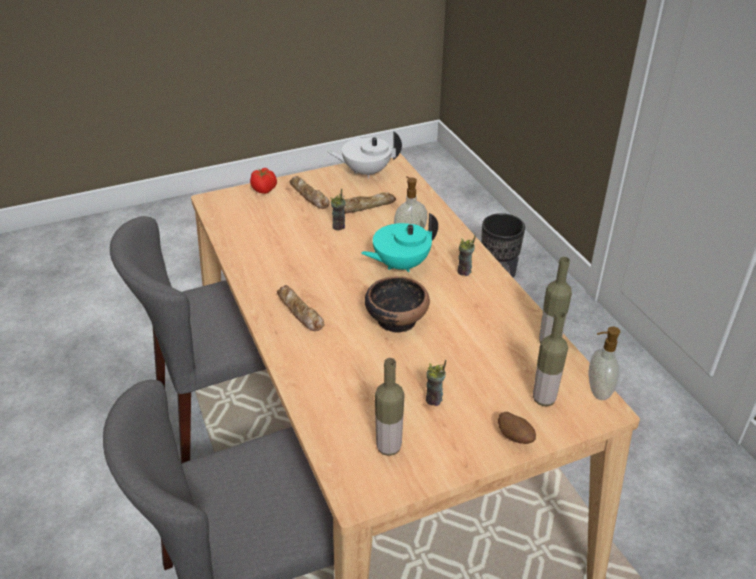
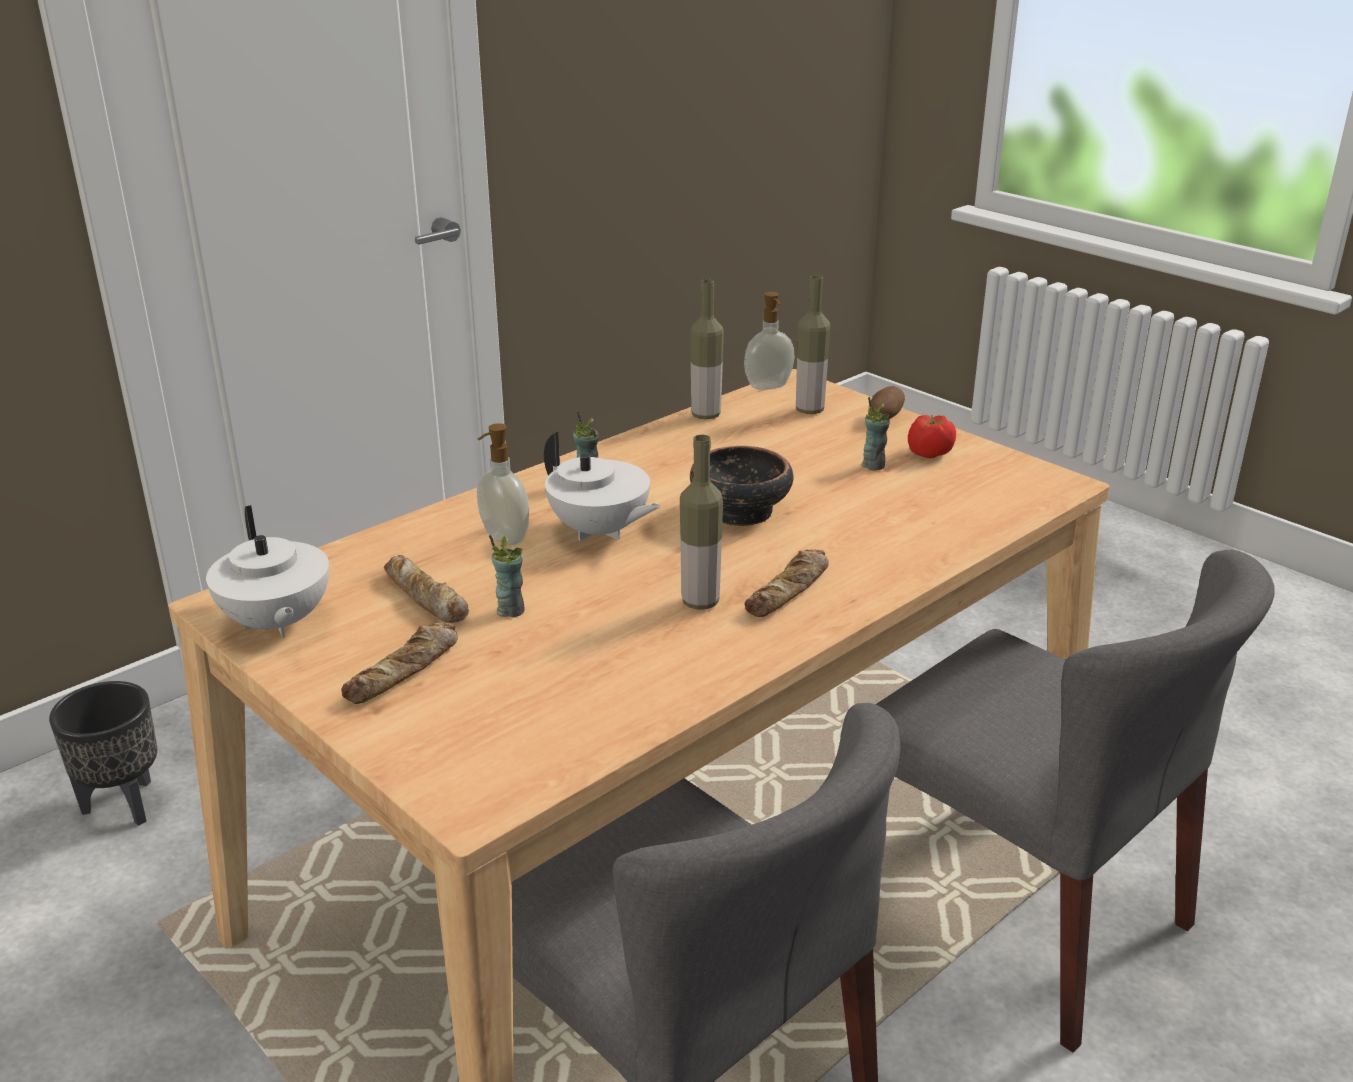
camera: 110 degrees left, 10 degrees down
(264, 190) = (395, 740): tomato -> tomato (929, 454)
(388, 447) = (976, 478): bottle -> bottle (700, 602)
(400, 264) = (599, 531): turquoise teapot -> white teapot

